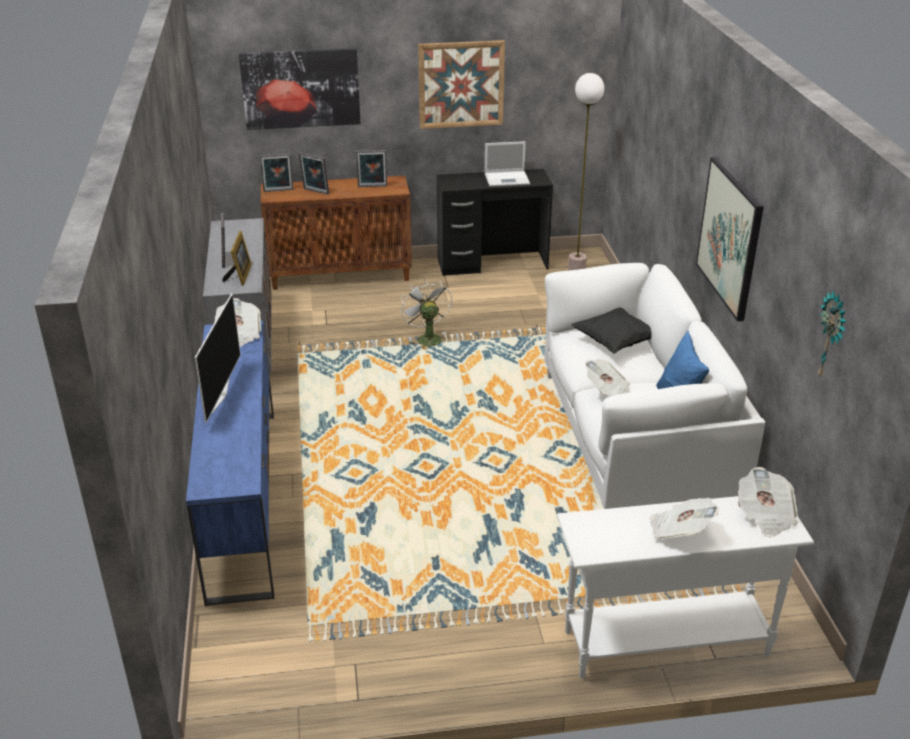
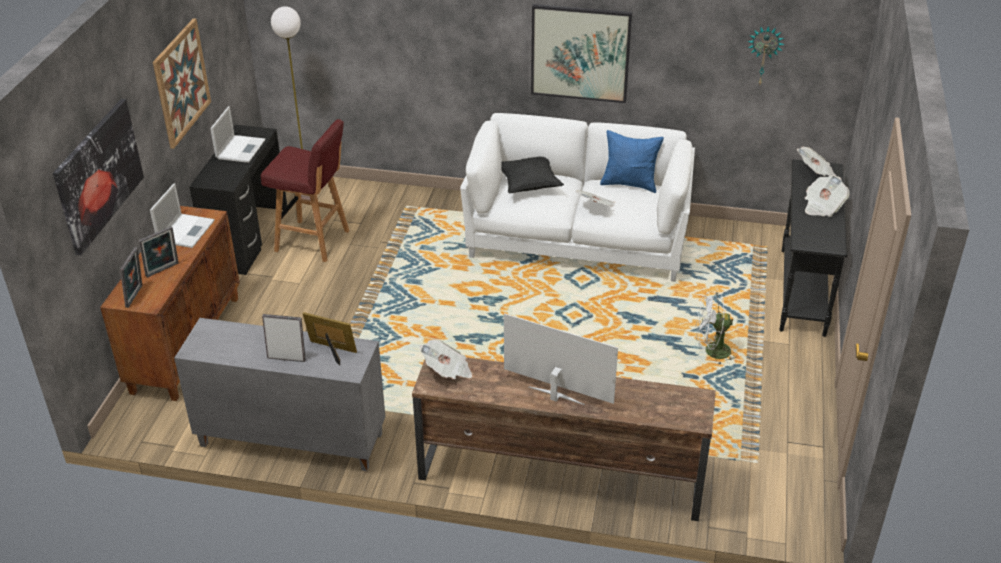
camera: 70 degrees left, 5 degrees up
(244, 498) = (559, 477): blue tv stand -> brown tv stand
(372, 187) = (186, 230): picture frame -> laptop
(426, 338) = (359, 311): white fan -> white fan (711, 352)
(511, 292) = (314, 241): none -> red stool
(665, 643) = (802, 292): white console table -> black console table

